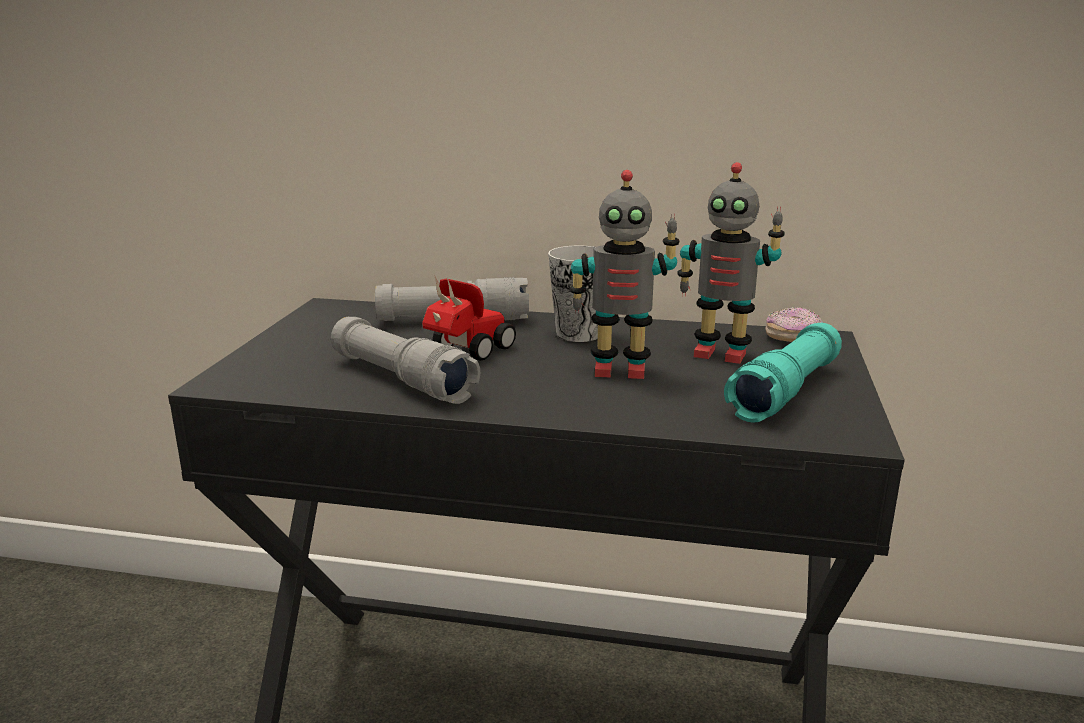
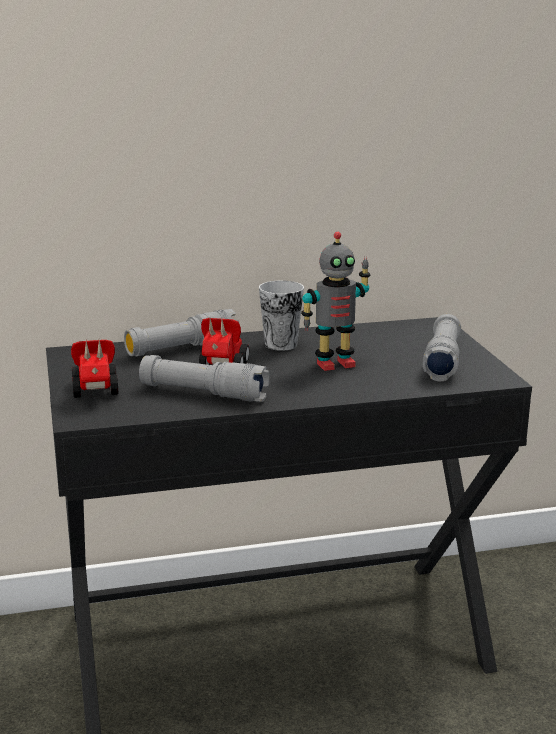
camera: 25 degrees left, 0 degrees up
(282, 356) = (95, 393): none -> toy car
(720, 353) = (384, 343): toy robot -> none
(786, 391) = (442, 360): turquoise flashlight -> grey flashlight
(792, 338) = (416, 326): donut -> none

